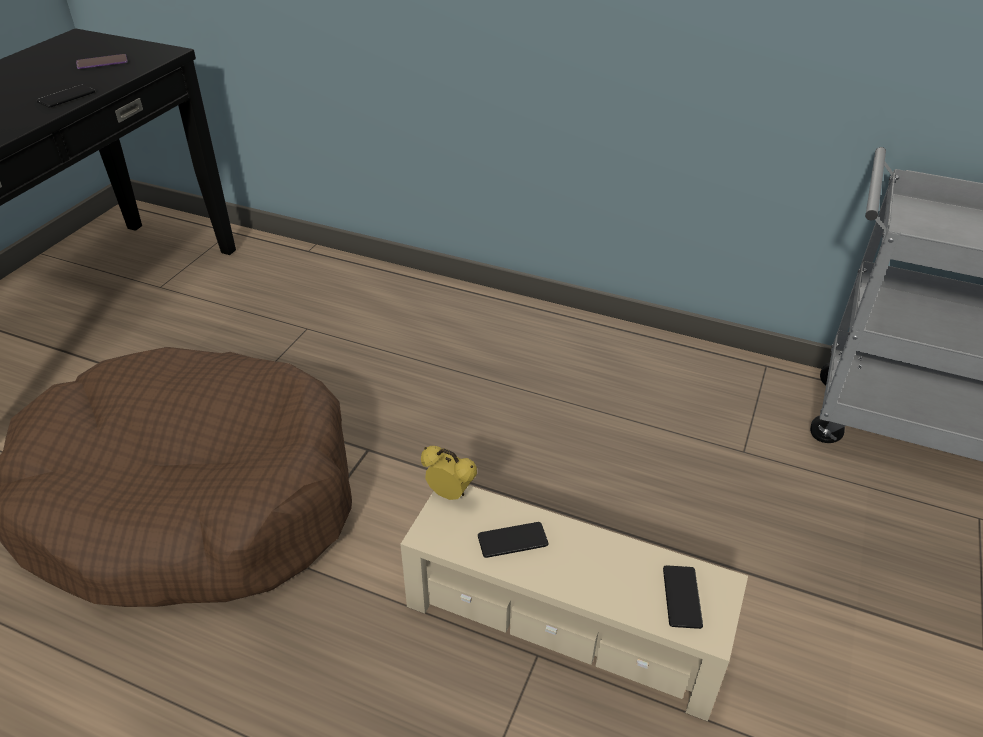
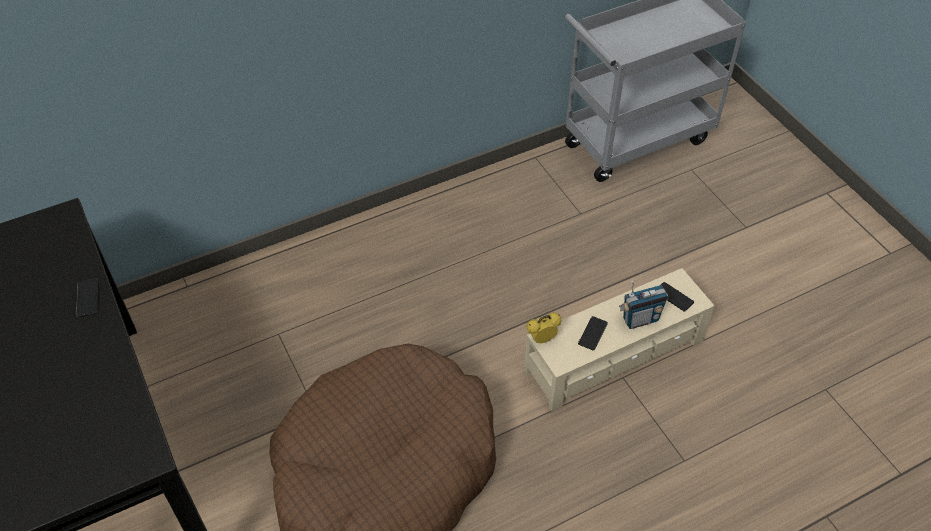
camera: 50 degrees left, 10 degrees up
(102, 62) = (40, 256): phone -> none
(595, 579) = (640, 319): none -> radio

